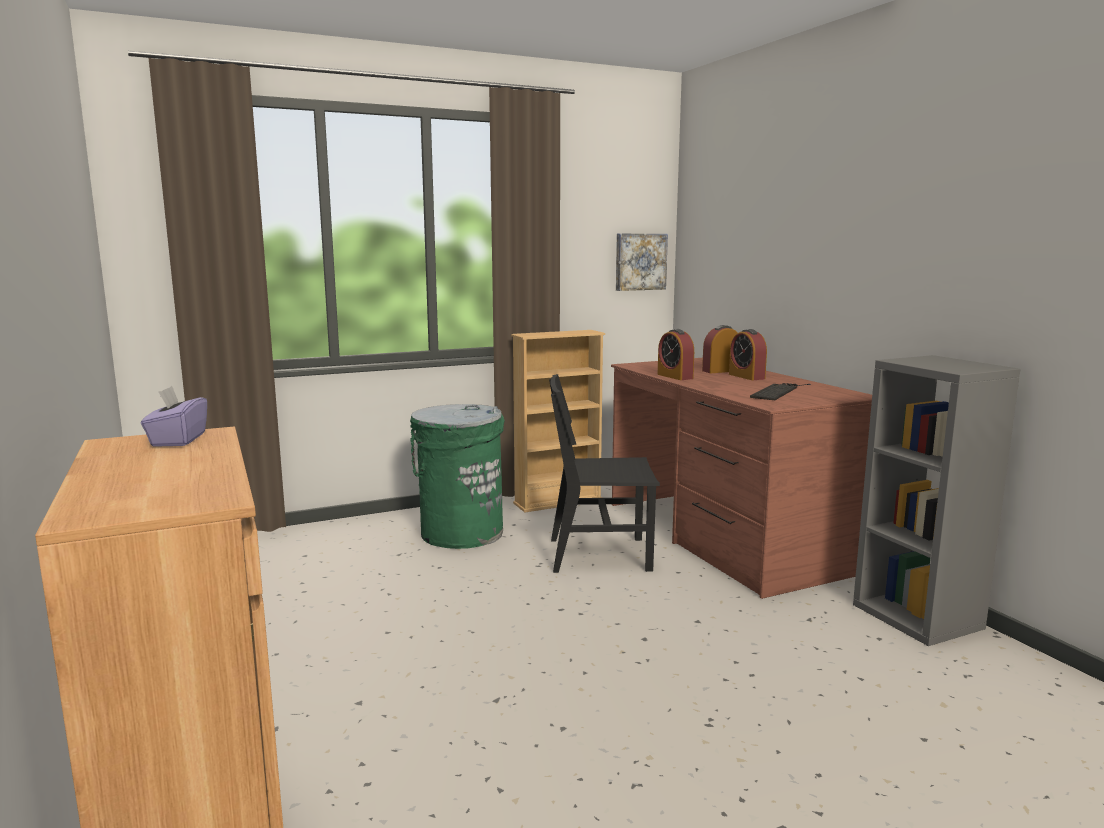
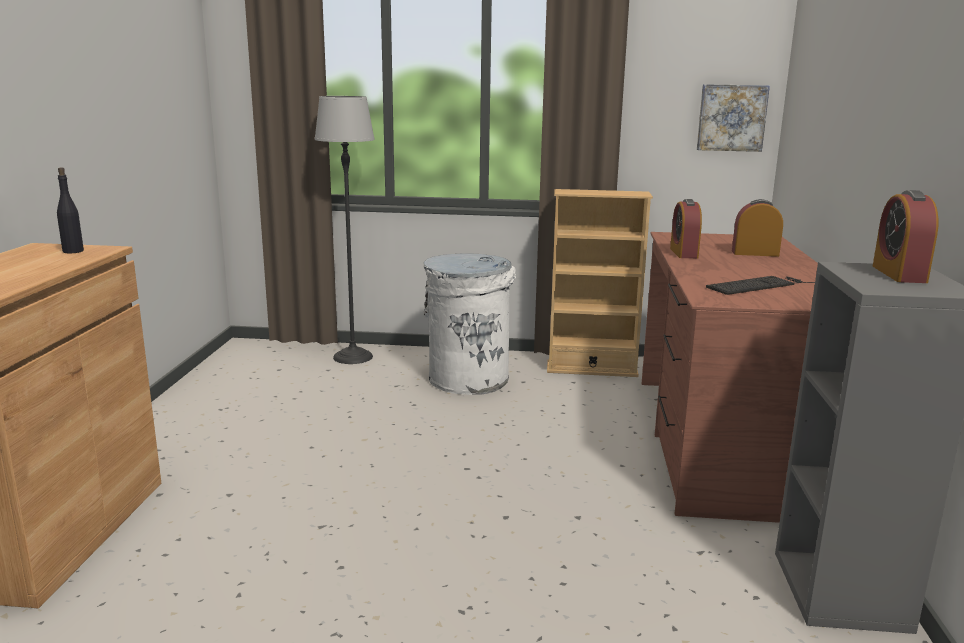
camera: 30 degrees right, 5 degrees up
(177, 440) = (73, 251): purple tissue box -> black bottle
(316, 537) = (353, 357): none -> floor lamp
(461, 533) = (468, 379): green trash can -> white trash can
(599, 554) = (566, 428): black chair -> none
(746, 376) = (768, 264): alarm clock -> alarm clock (899, 274)

